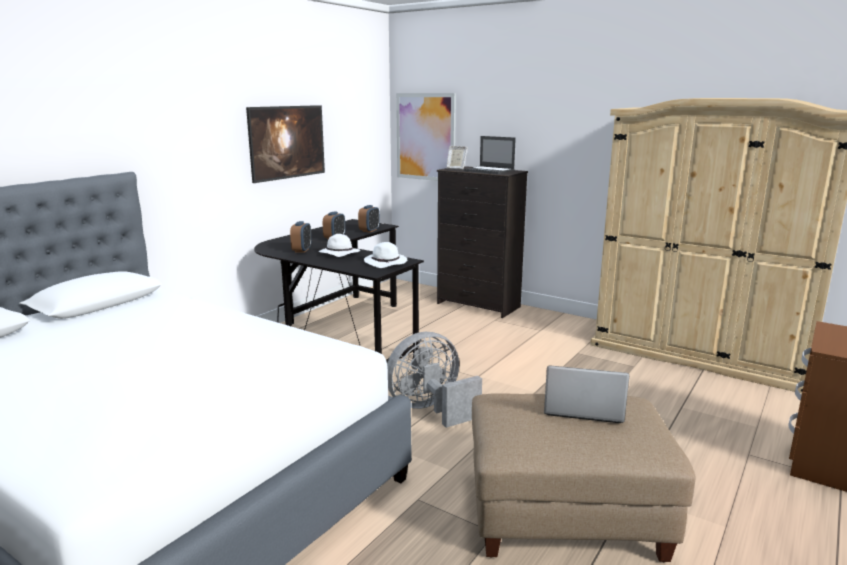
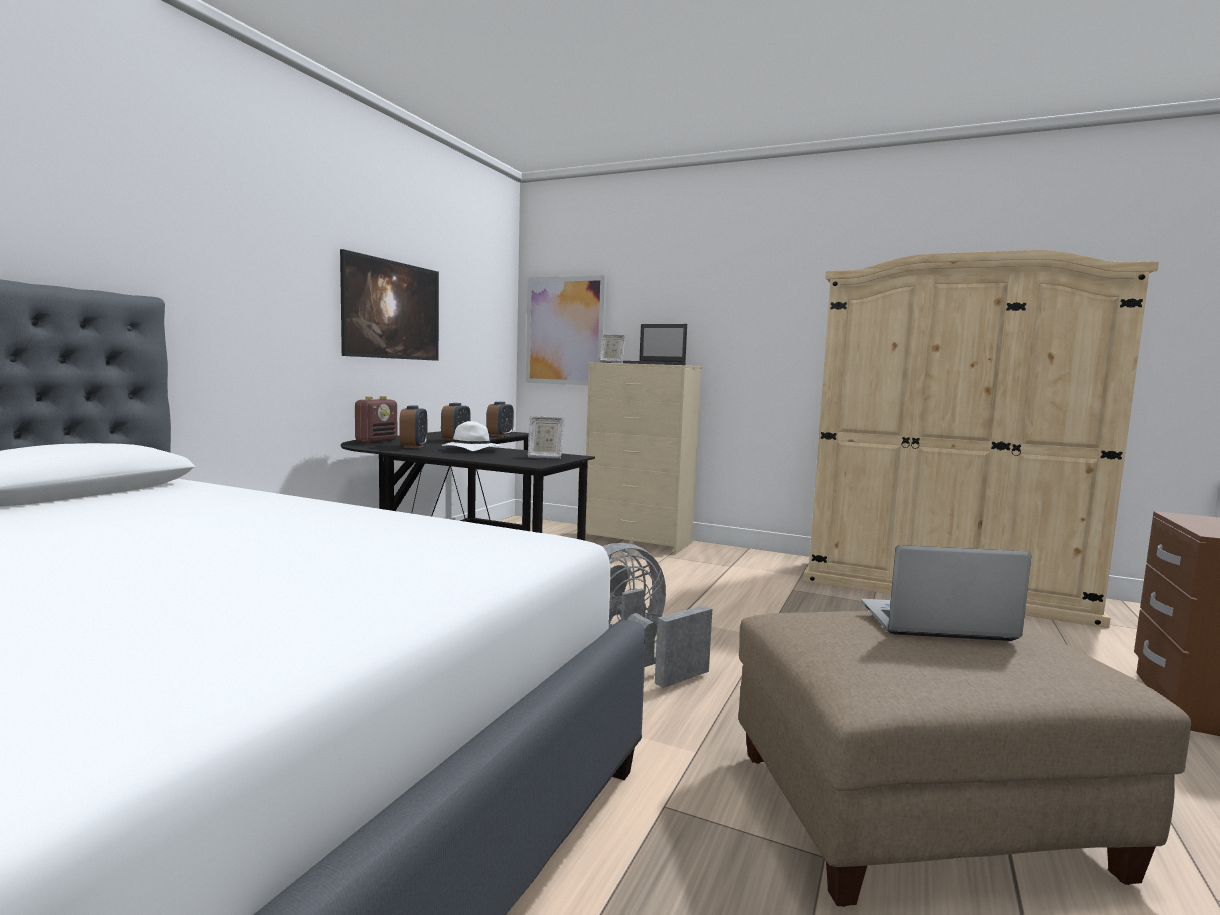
camera: 10 degrees left, 10 degrees down
(279, 243) = (376, 441): none -> radio
(386, 263) = (544, 457): white hat -> picture frame
(478, 305) = (638, 542): black dresser -> beige dresser

